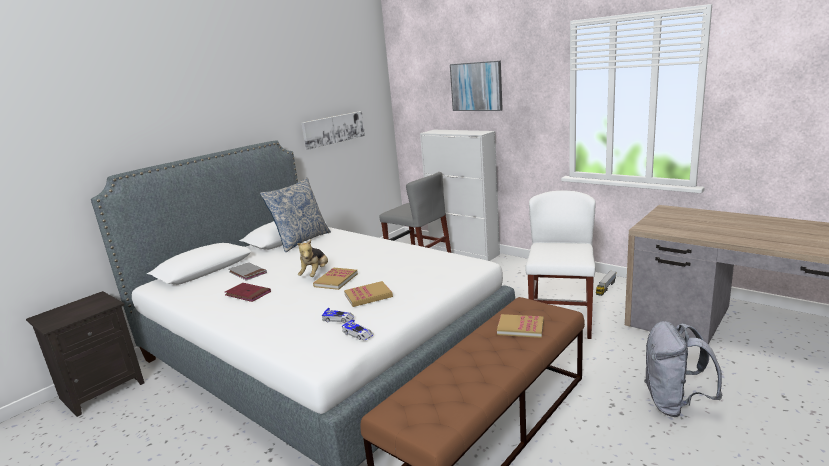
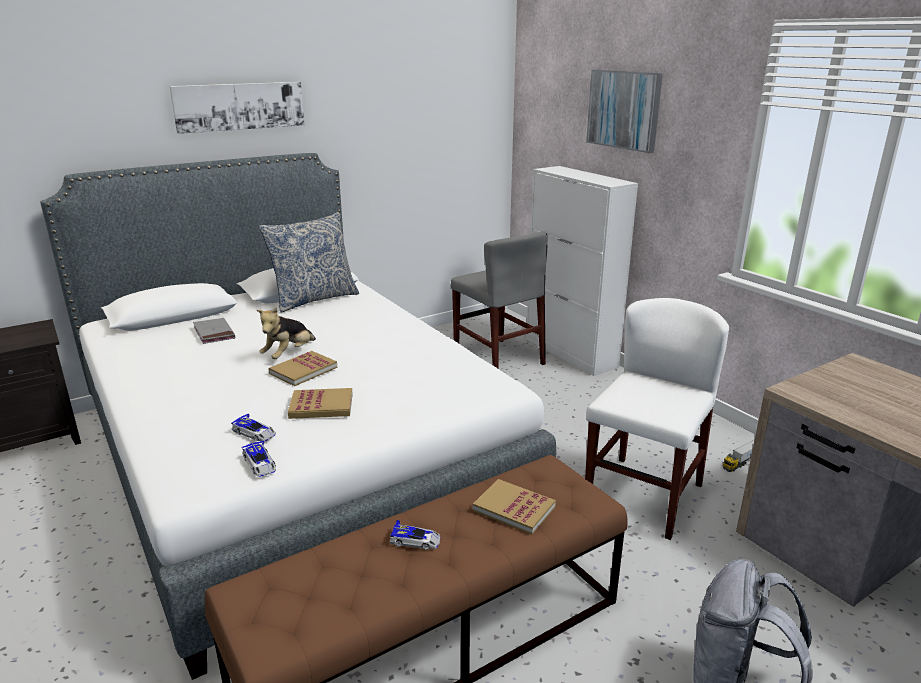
camera: 15 degrees right, 5 degrees up
(248, 294) = (188, 365): red book -> none
(333, 129) = (411, 146): picture -> picture (239, 106)
(475, 358) = (415, 540): none -> toy car

